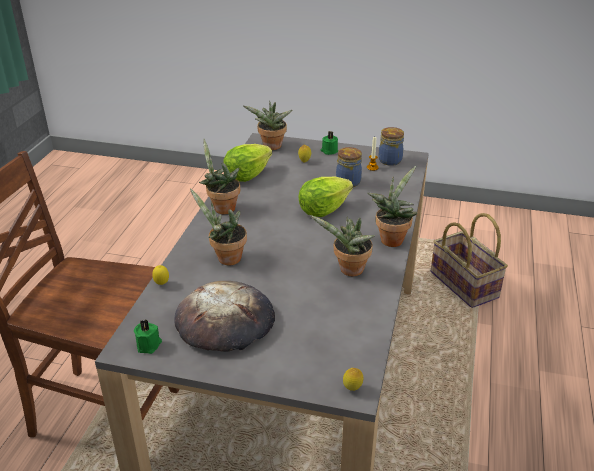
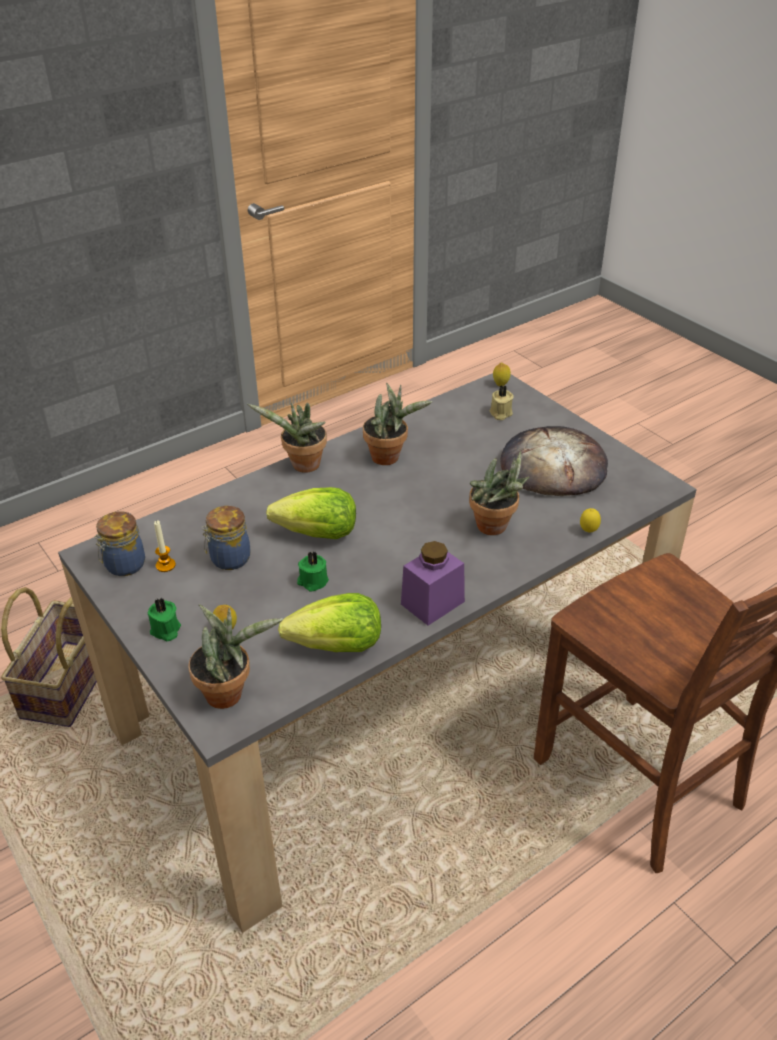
camera: 140 degrees left, 5 degrees up
(149, 345) = (638, 479): green candle -> green candle (312, 581)
(221, 208) = (432, 603): potted plant -> purple jar
(316, 353) = (500, 413): none -> beige candle

